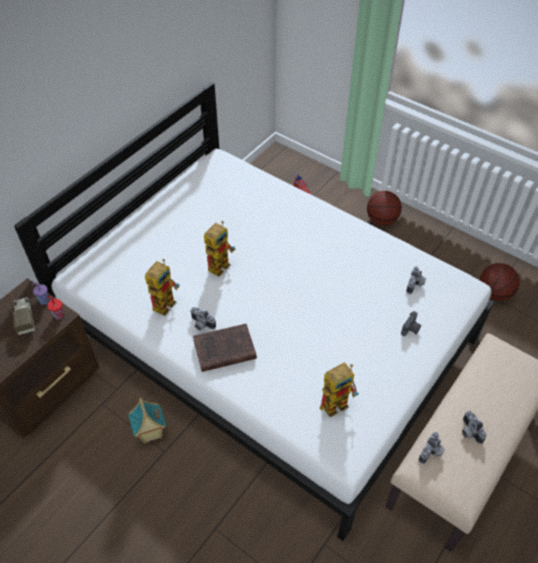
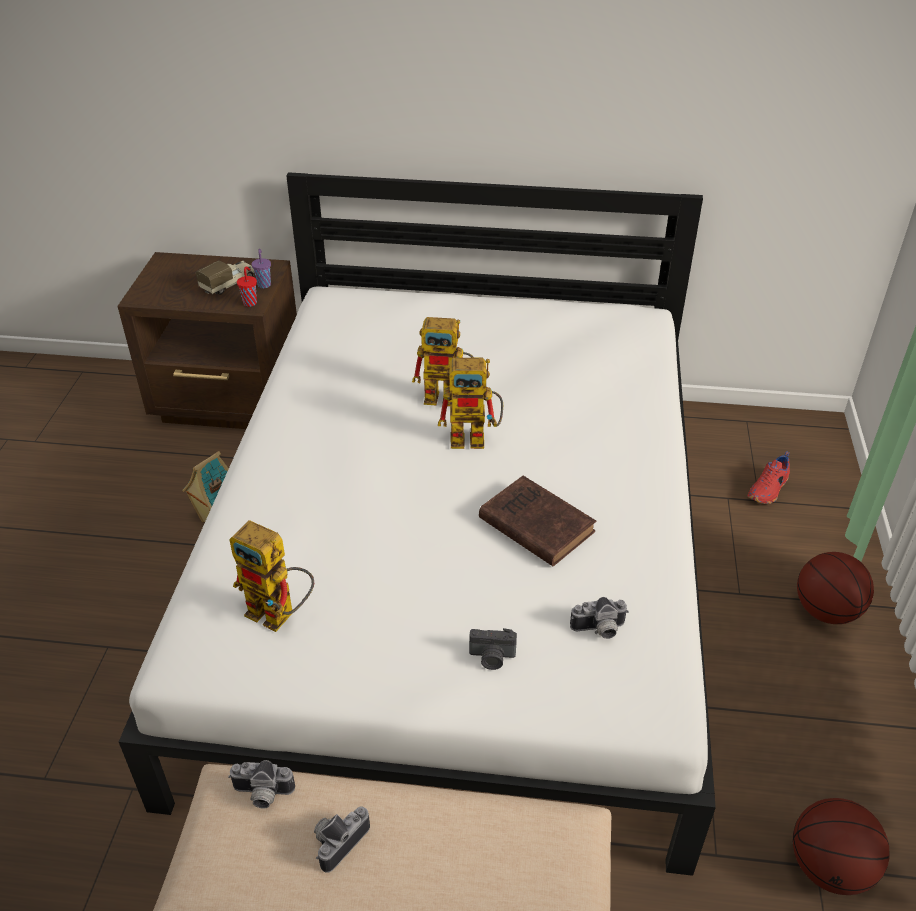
camera: 60 degrees right, 10 degrees down
(165, 301) = (343, 377): toy robot -> toy robot (475, 438)
(201, 324) = (326, 422): camera -> none
(223, 350) = (296, 459): brown book -> brown book (534, 524)

